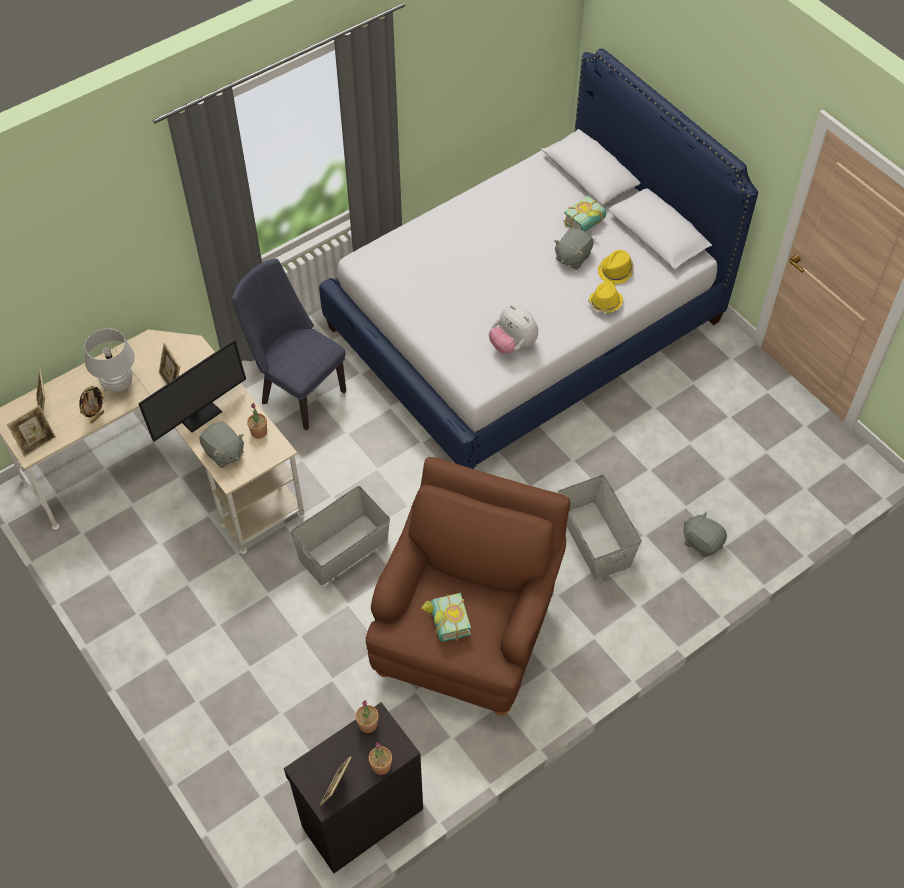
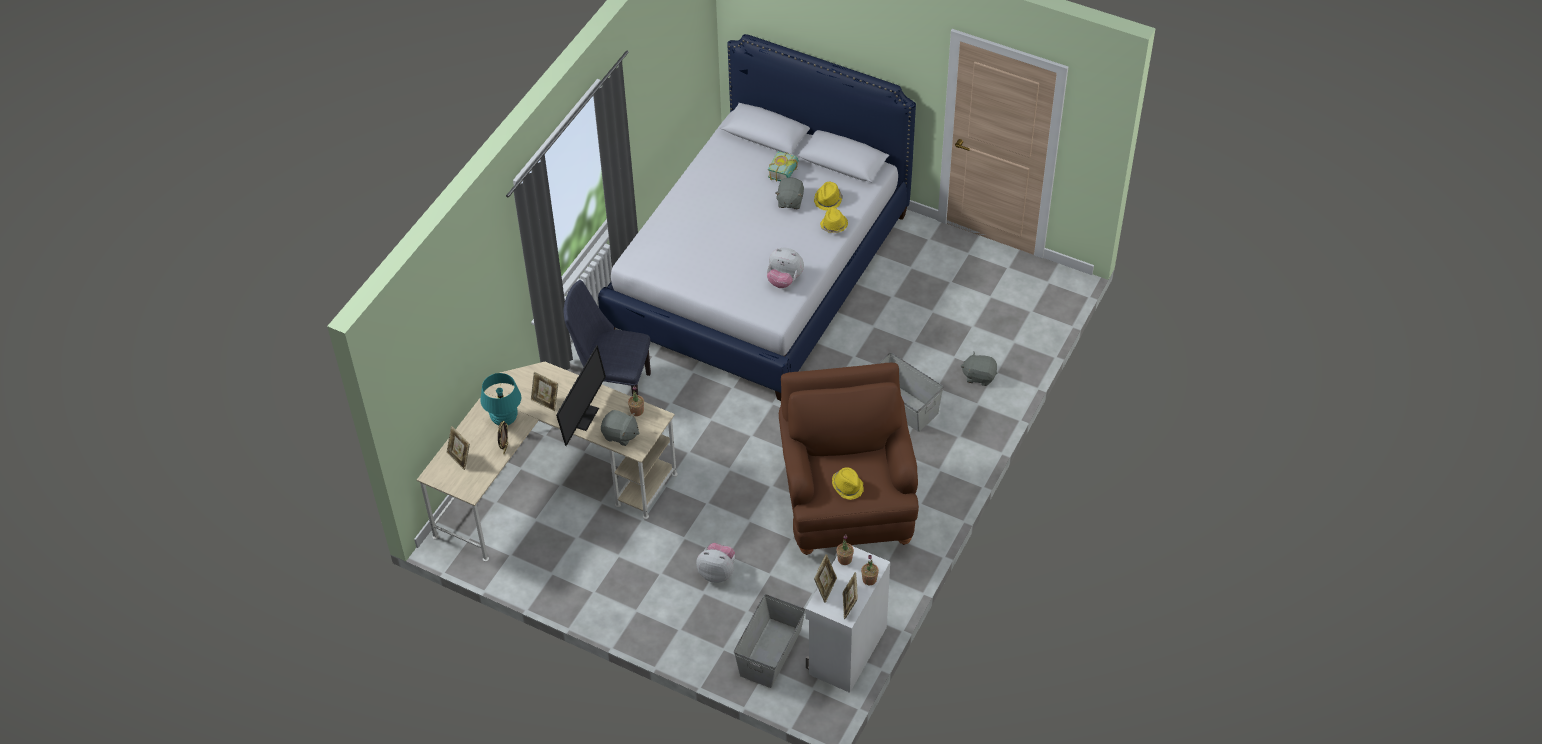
camera: 25 degrees left, 5 degrees down
(37, 442) = (471, 483): picture frame -> picture frame (825, 588)
(118, 384) = (504, 419): white table lamp -> turquoise table lamp
(278, 651) = (717, 572): none -> plush toy
(342, 549) = (721, 485): grey storage box -> grey storage box (769, 652)
(360, 817) = (846, 650): black cabinet -> white cabinet
(445, 623) = (847, 486): book -> yellow hat

